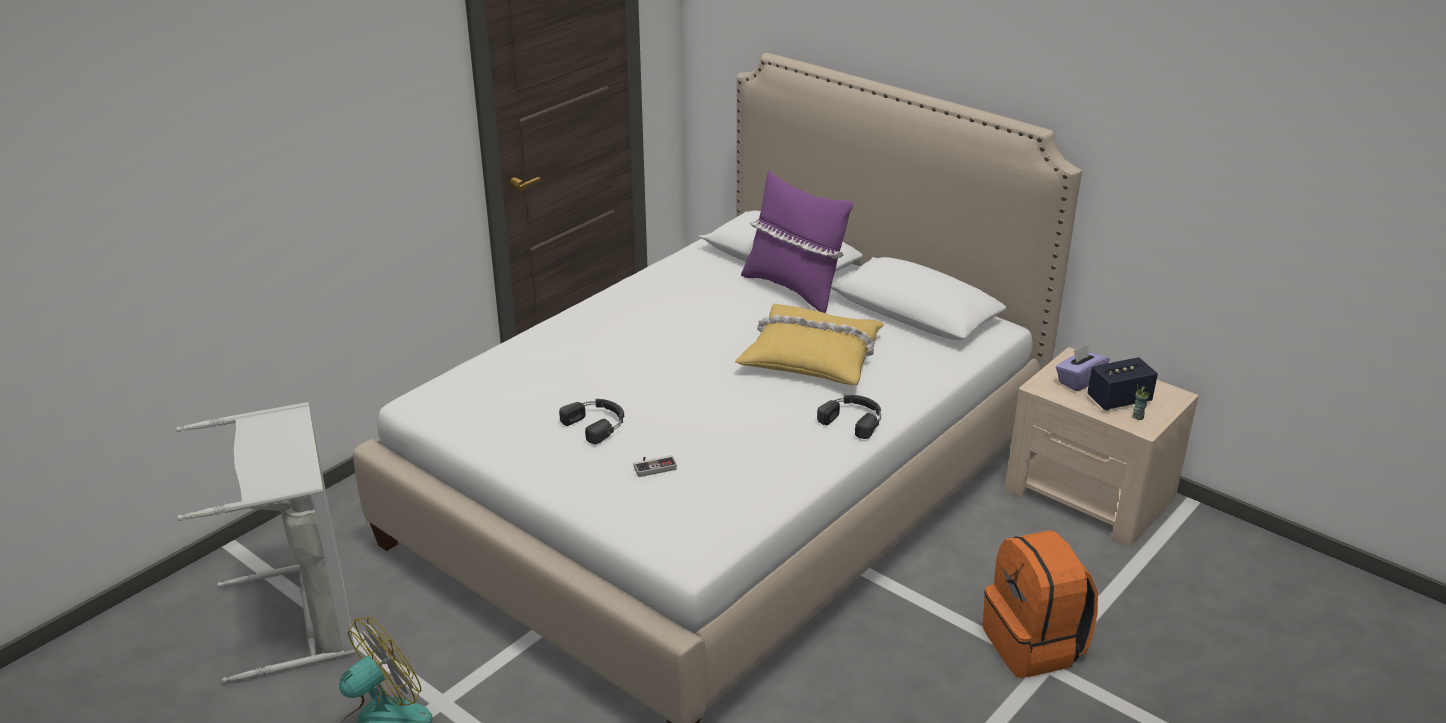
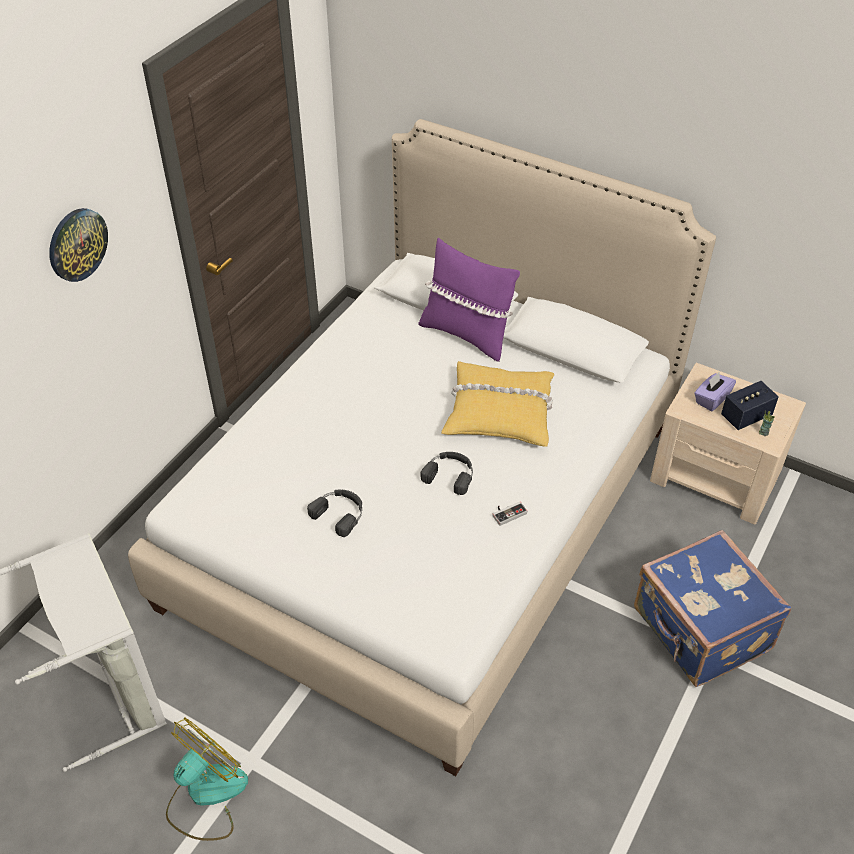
camera: 10 degrees left, 15 degrees up
(357, 94) = (77, 244): none -> wall clock
(654, 466) = (399, 553): game controller -> game controller (507, 512)
(853, 419) = (549, 479): black headphones -> black headphones (450, 474)
(1034, 645) = (699, 631): orange backpack -> blue suitcase

